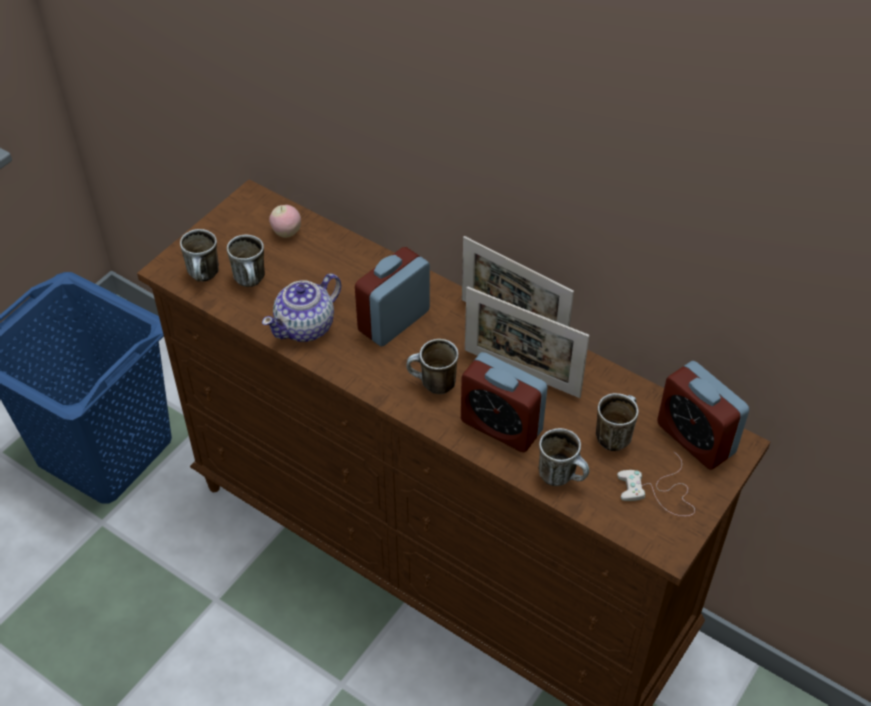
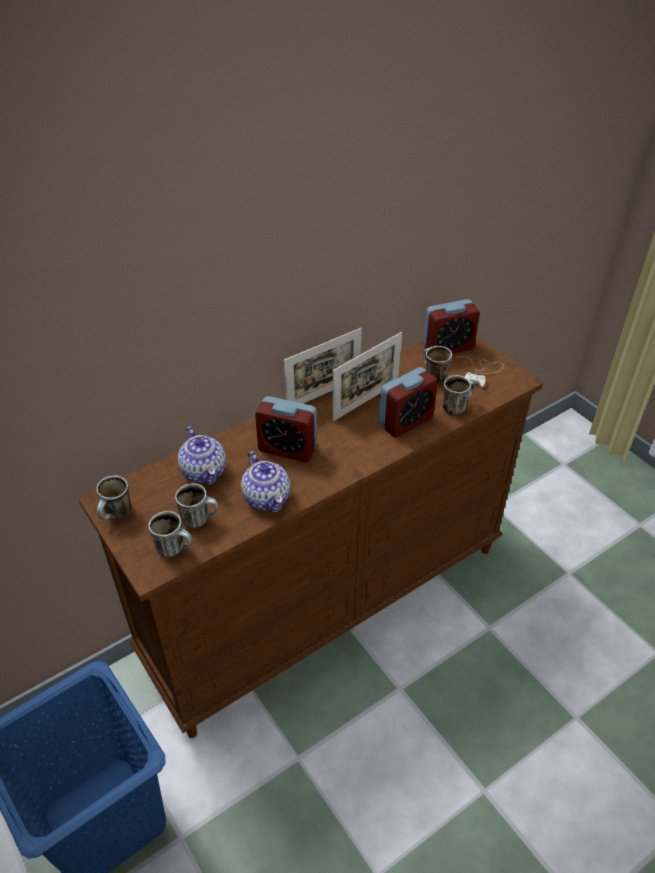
camera: 70 degrees left, 5 degrees down
(286, 233) = (159, 486): apple -> none
(325, 260) = (204, 471): none -> teapot
(394, 321) = (287, 449): alarm clock -> alarm clock turned 45 degrees counterclockwise
(432, 385) = (356, 444): mug -> mug (117, 515)

